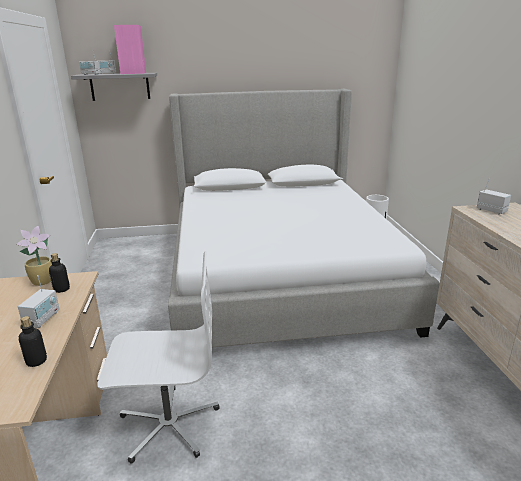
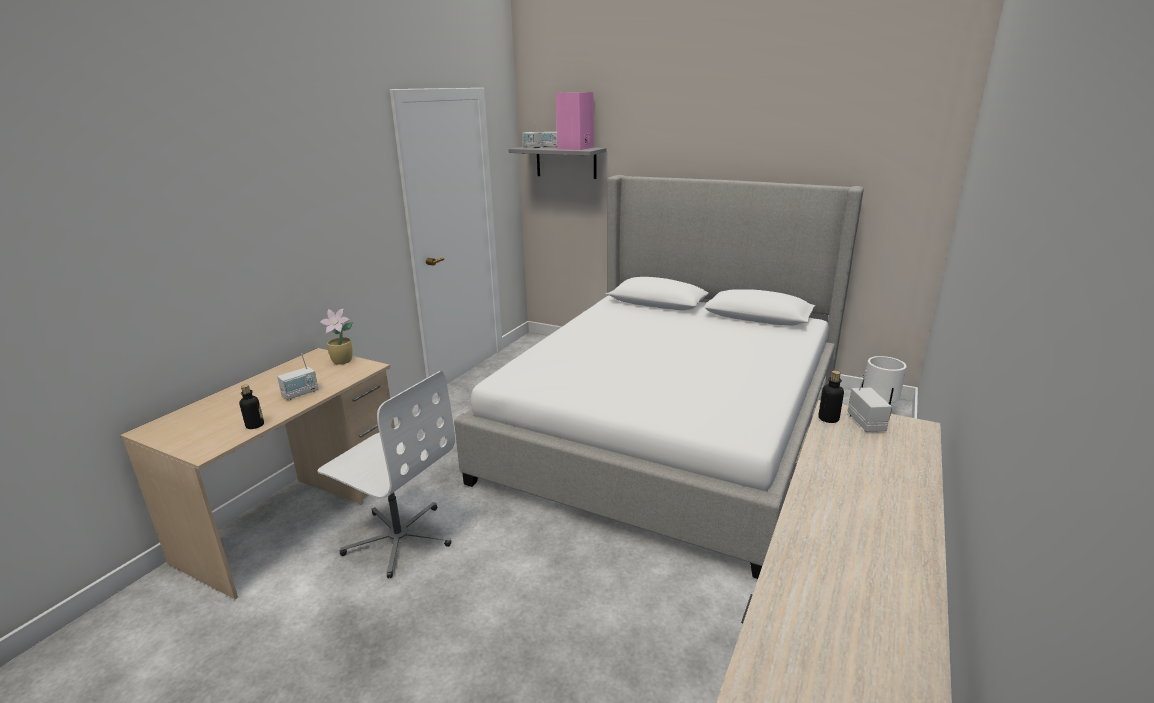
camera: 35 degrees right, 0 degrees up
(61, 289) = (344, 372): bottle -> bottle (828, 418)

